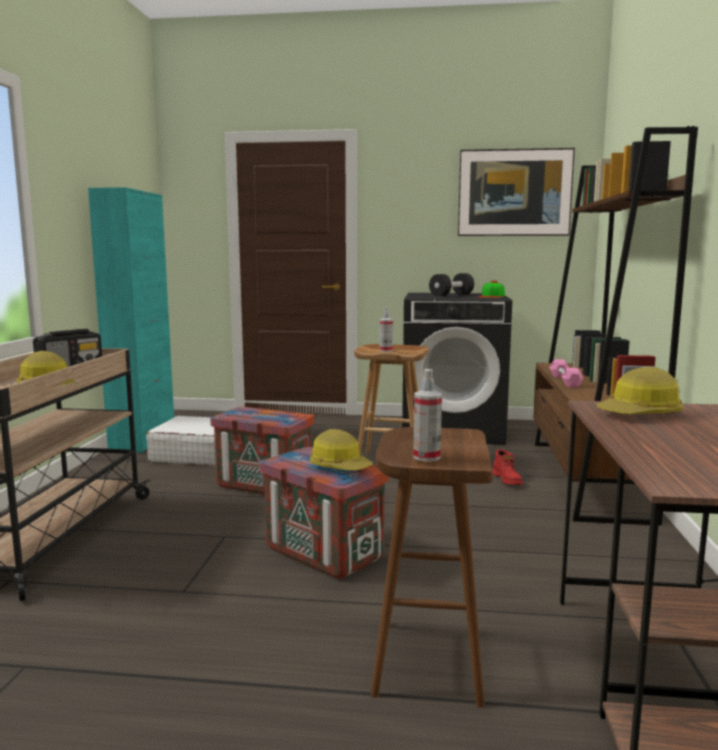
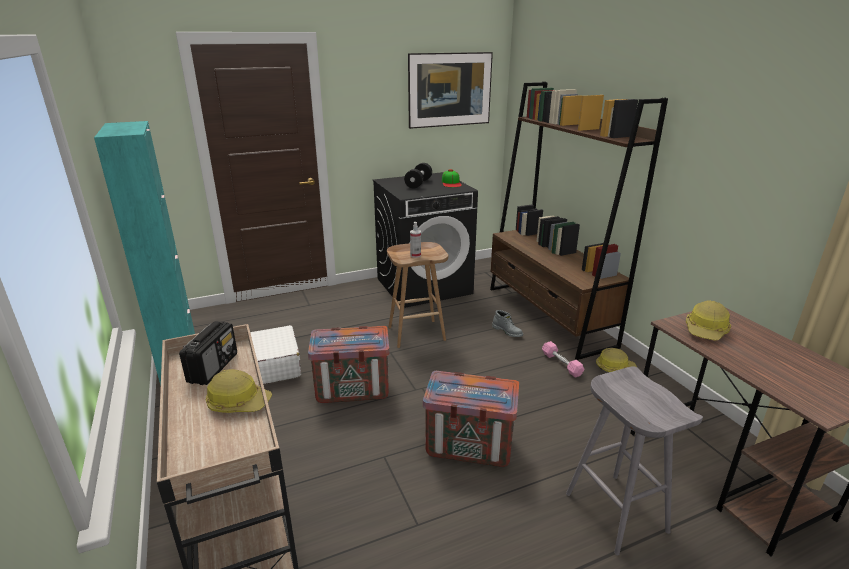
camera: 30 degrees left, 15 degrees up
(340, 466) = (488, 389): hard hat -> hard hat (615, 368)
(426, 457) = (652, 411): spray bottle -> none
(427, 659) = (614, 511): brown stool -> grey stool
(507, 480) = (507, 331): red boot -> grey boot
(564, 381) = (540, 257): pink dumbbell -> pink dumbbell (561, 364)

